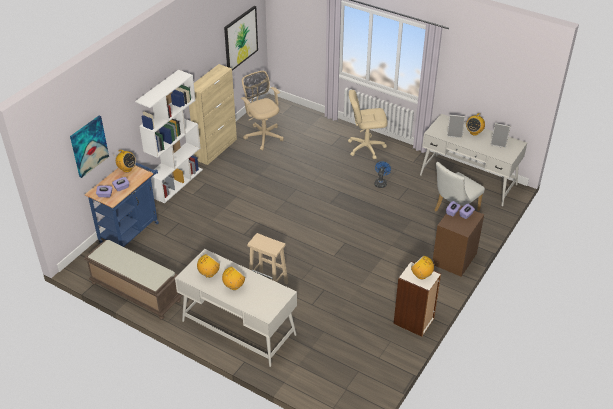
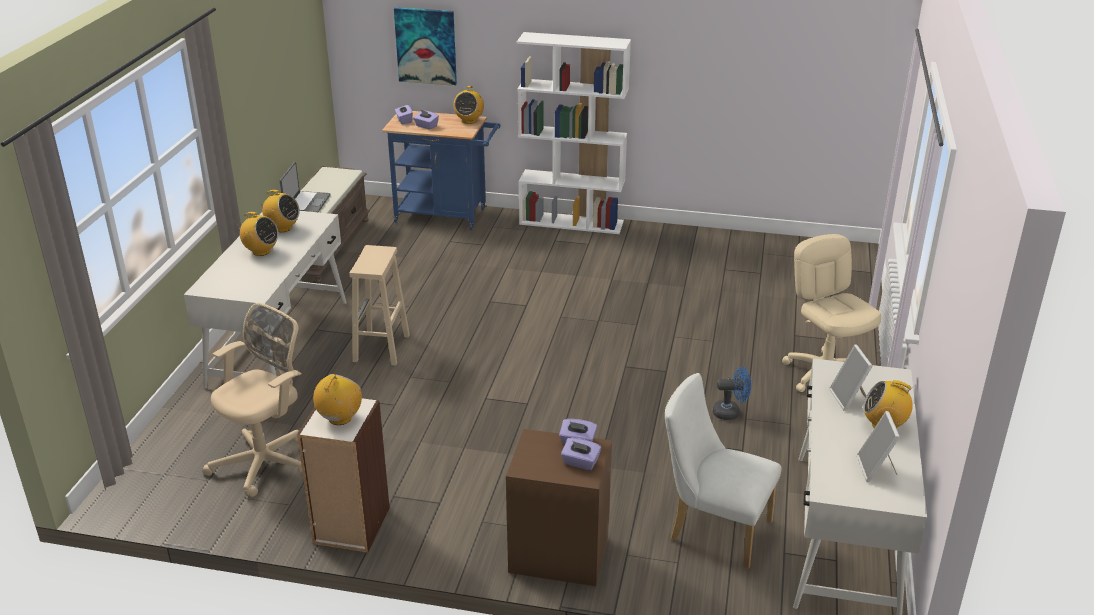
camera: 70 degrees right, 10 degrees down
(140, 271) = (306, 204): none -> laptop
(216, 149) = (679, 233): beige cabinet -> none
(240, 38) = (816, 84): picture -> none
(263, 135) = (753, 264): beige office chair -> beige office chair (266, 461)

